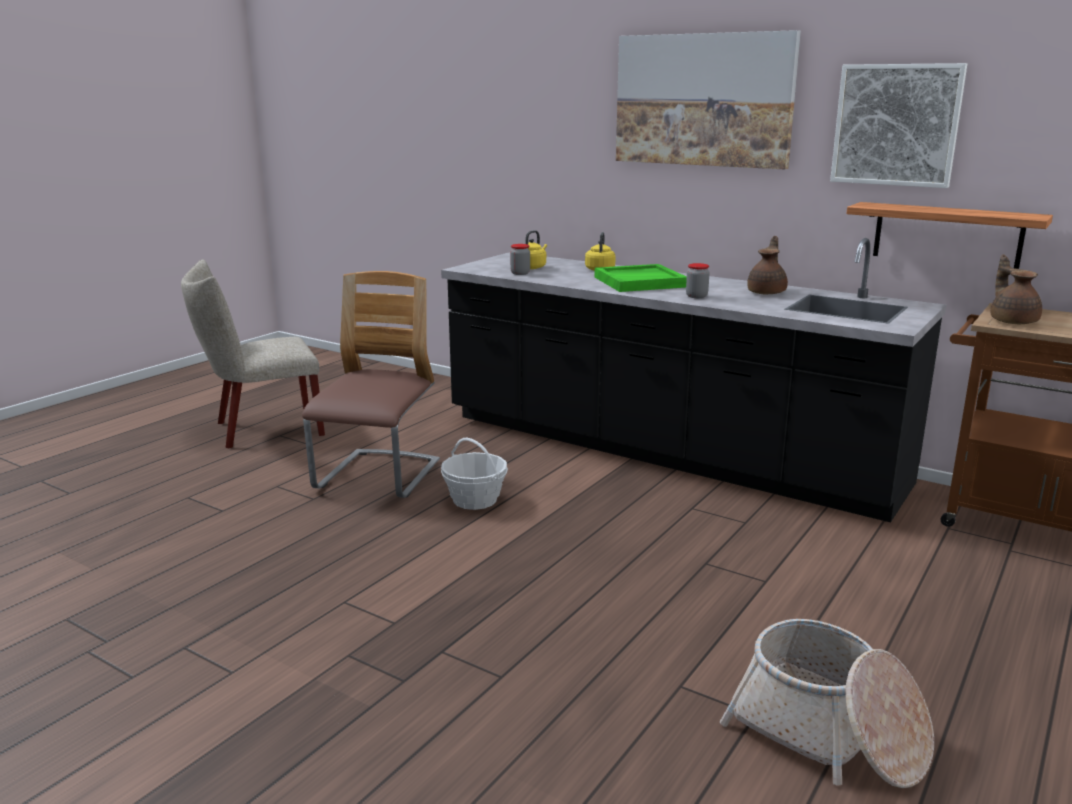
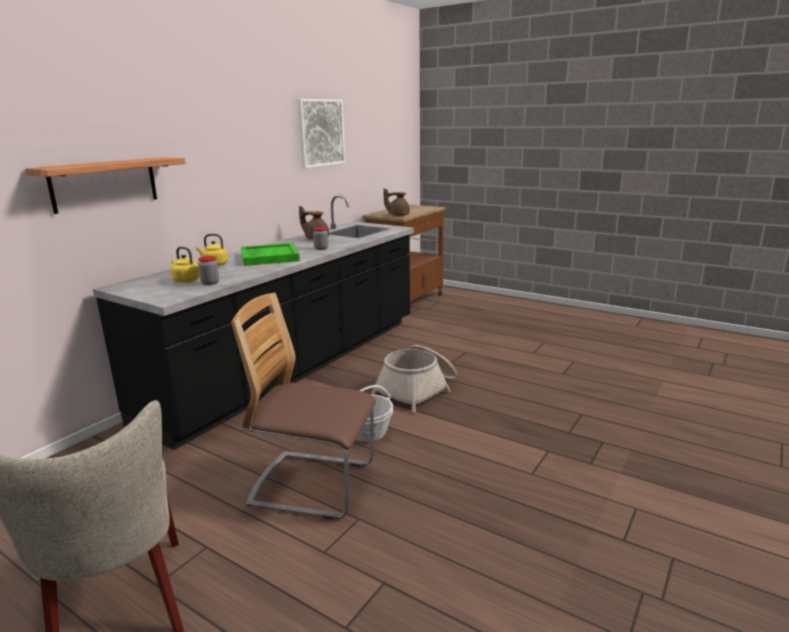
camera: 90 degrees left, 0 degrees up
(703, 100) = (230, 123): picture -> none
(829, 734) = (576, 350): basket -> basket (418, 390)
(947, 235) = (344, 187): shelf -> shelf (104, 184)

